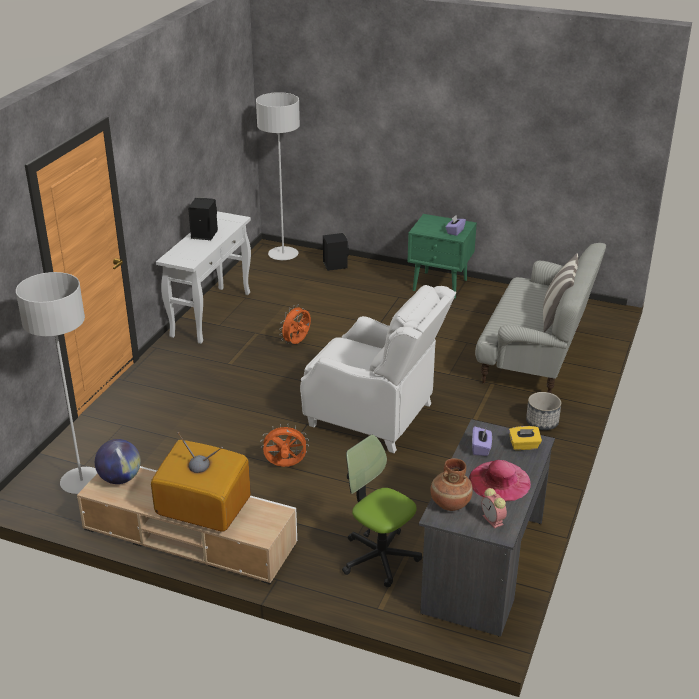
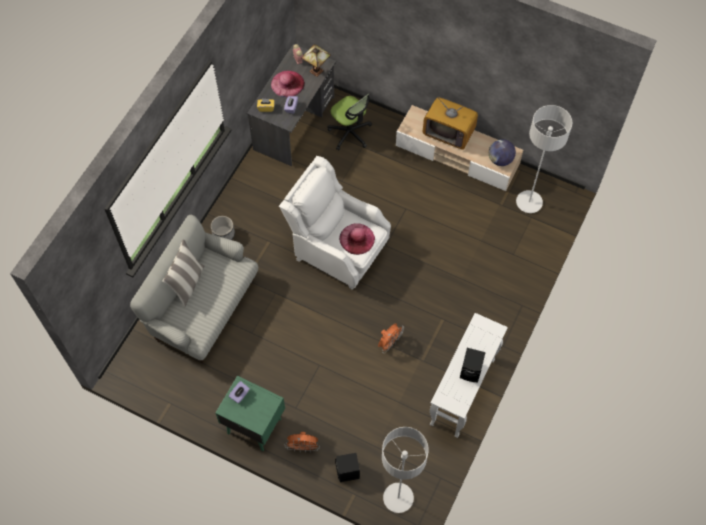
camera: 175 degrees left, 30 degrees up
(285, 466) = (401, 207): orange fan -> orange fan (303, 447)
(346, 354) = (357, 238): none -> pink hat
(450, 503) = (317, 71): brown vase -> table lamp

